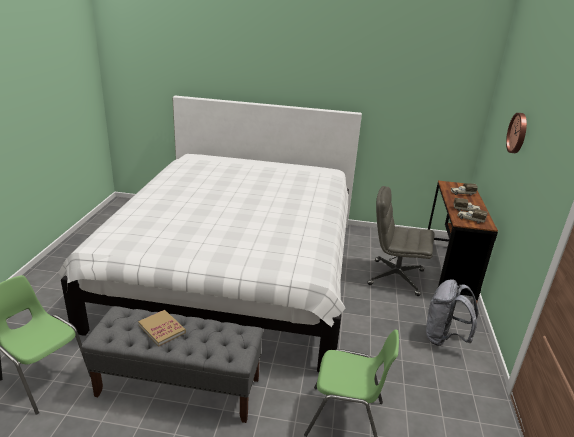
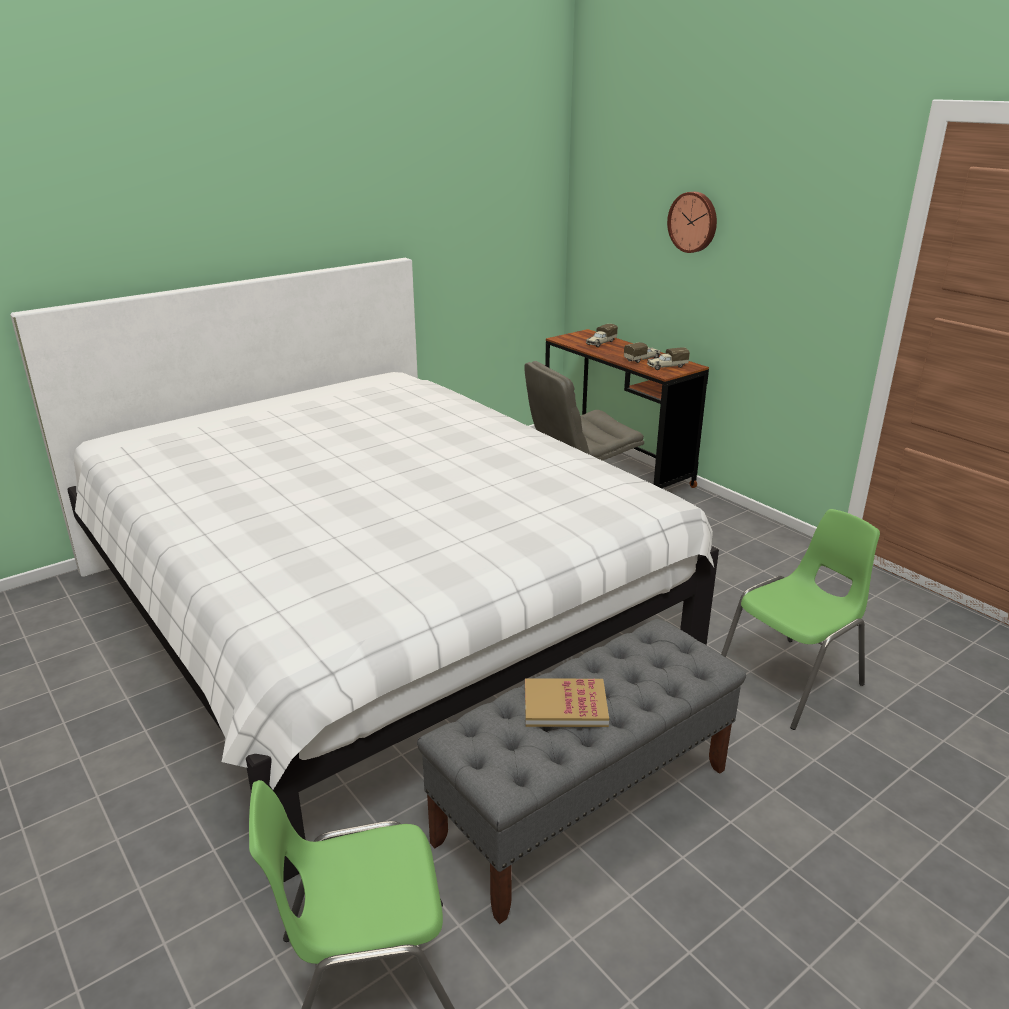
camera: 45 degrees left, 0 degrees up
(444, 338) = (727, 538): grey backpack -> none

